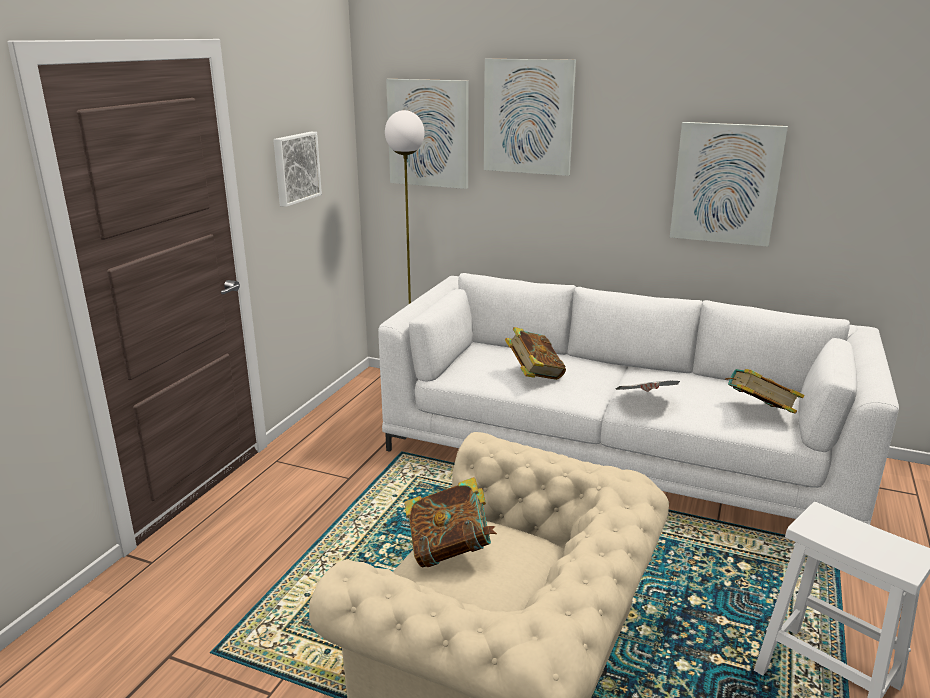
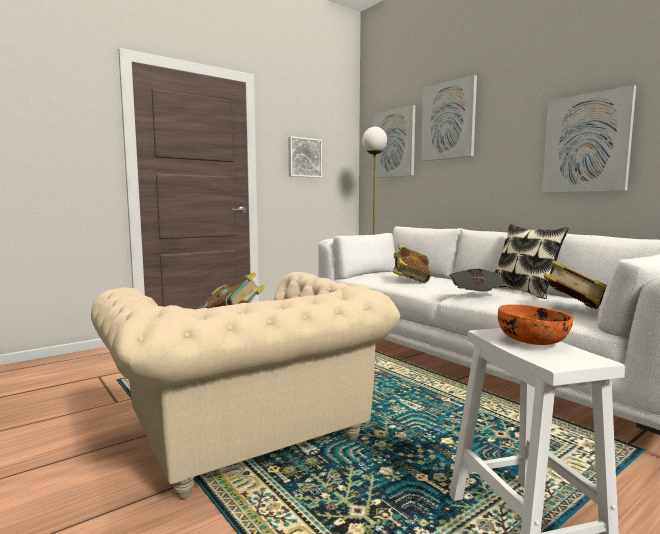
camera: 30 degrees right, 15 degrees down
(676, 377) = (524, 292): none -> pillow
(852, 532) = (533, 341): none -> orange bowl

